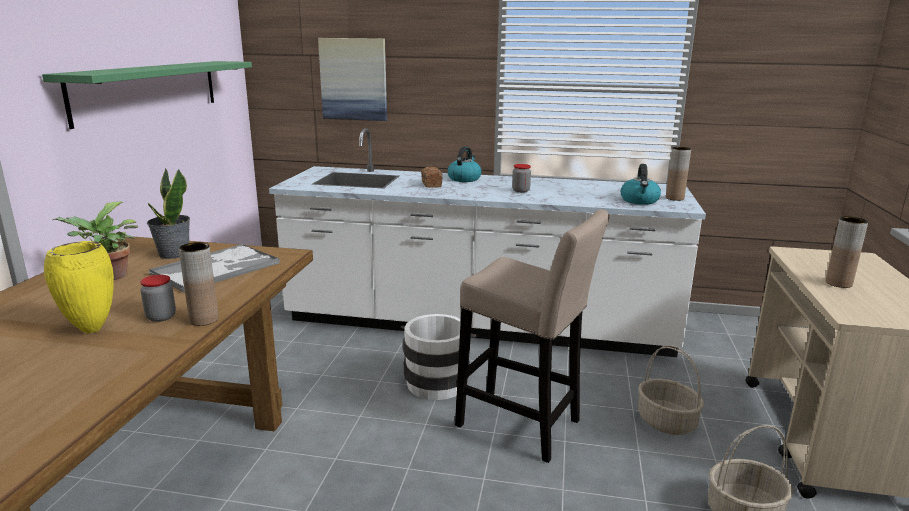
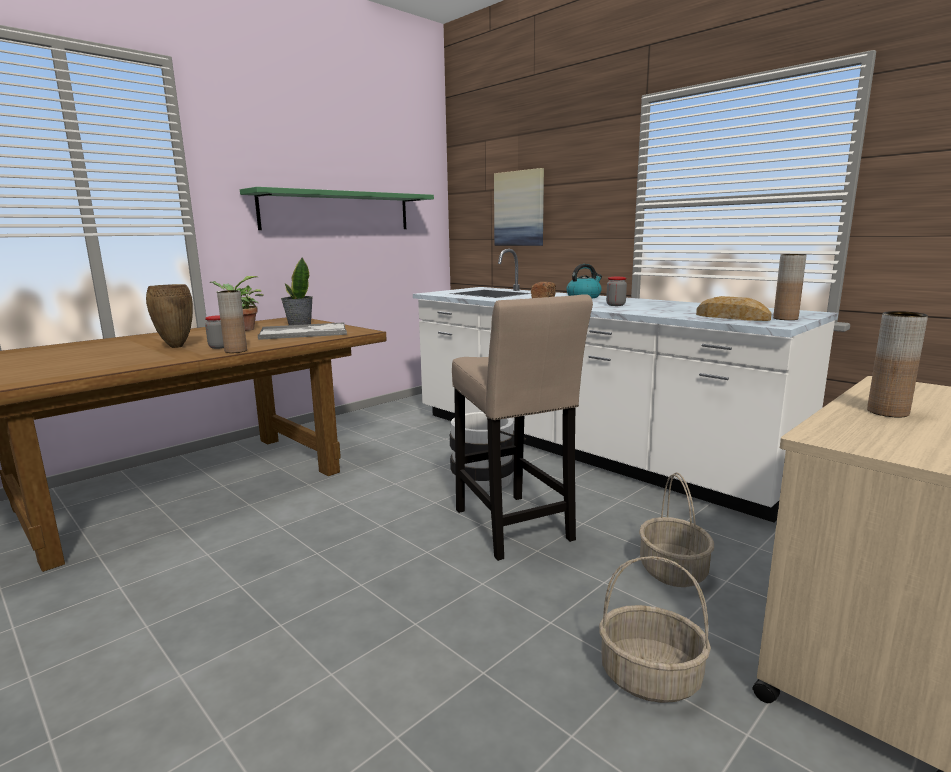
camera: 35 degrees right, 5 degrees down
(90, 330) = (176, 347): yellow vase -> brown vase
(639, 201) = (731, 317): kettle -> bread

